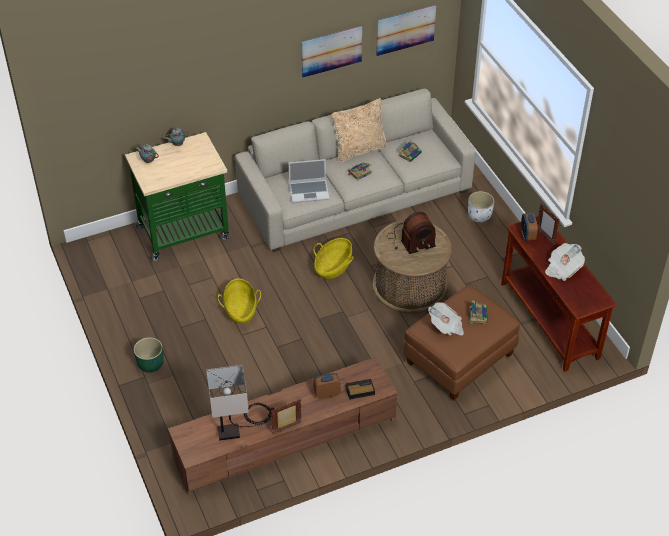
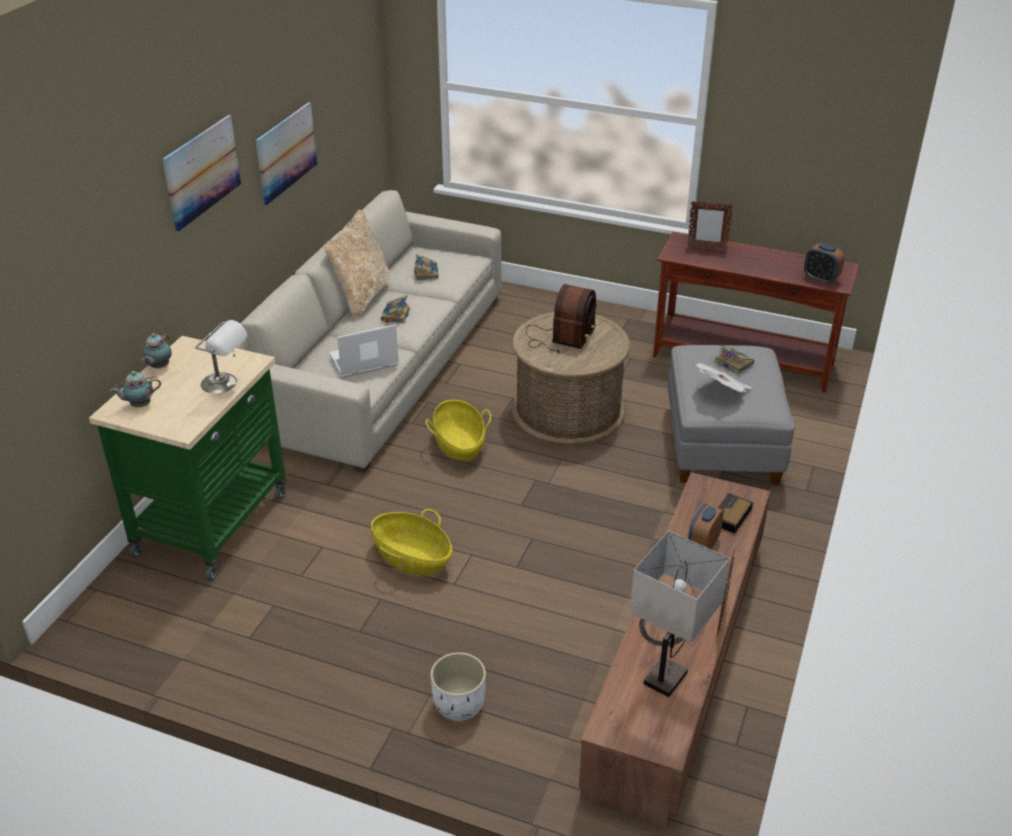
camera: 45 degrees left, 10 degrees down
(150, 364) = (379, 705): green planter -> none
(191, 171) = (226, 384): none -> white table lamp
(309, 191) = (363, 361): laptop -> laptop turned 150 degrees counterclockwise
(405, 30) = (346, 104): picture -> picture (202, 171)
(459, 360) = (722, 445): brown ottoman -> grey ottoman
(479, 216) = (541, 313): white planter -> white planter (460, 704)
(527, 235) = (689, 255): alarm clock -> alarm clock (821, 278)
(562, 269) = (766, 263): newspaper -> none

